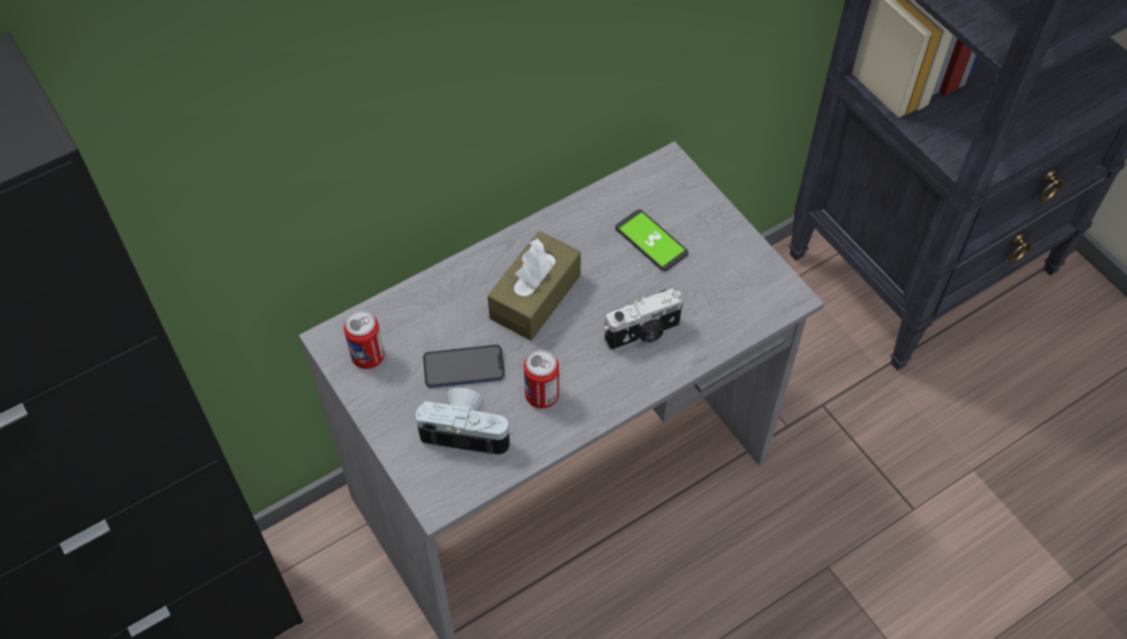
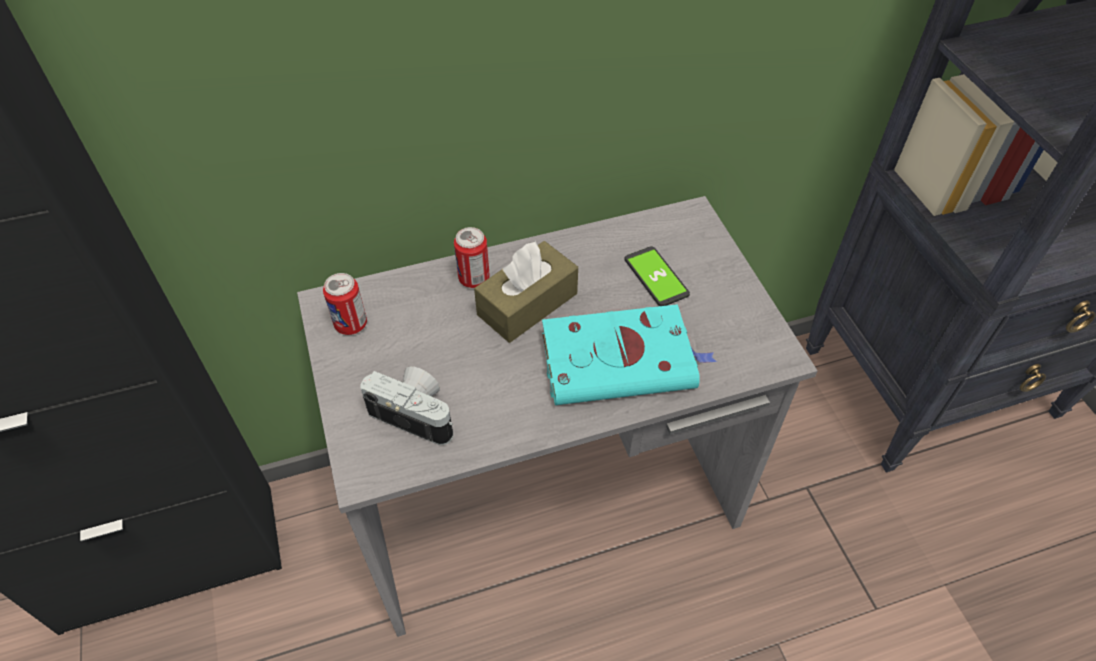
camera: 15 degrees right, 5 degrees down
(464, 368) = (436, 354): phone -> none
(542, 395) = (502, 397): can -> can (474, 278)
(643, 334) = (622, 361): camera -> turquoise book

